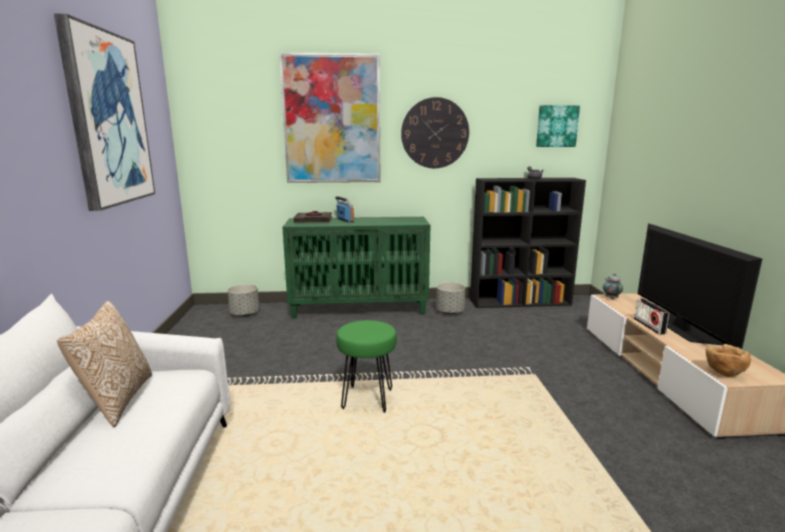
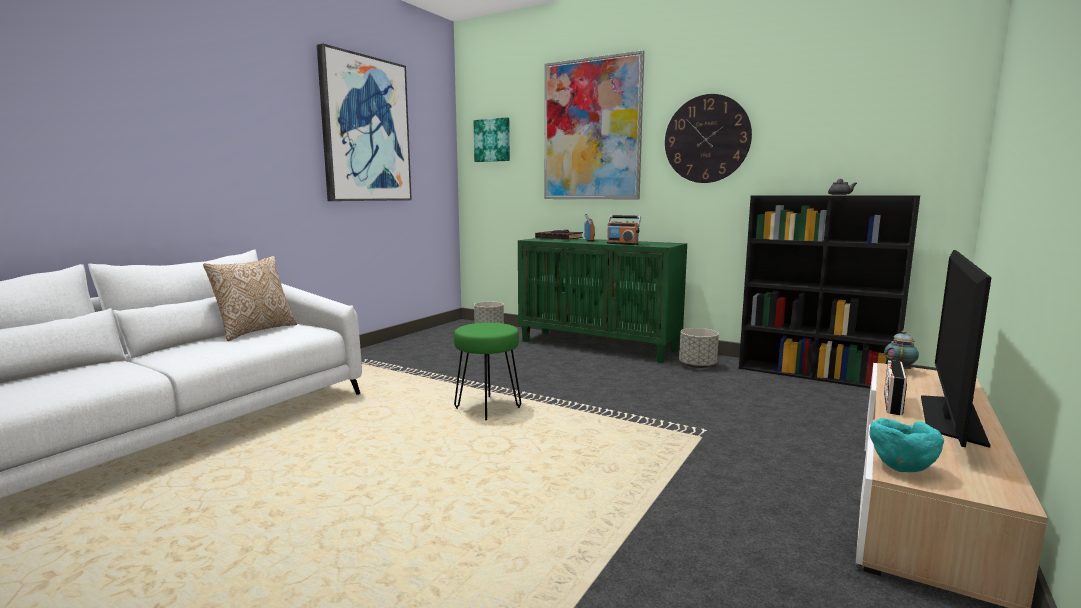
camera: 35 degrees right, 5 degrees down
(385, 223) = (622, 244): none -> radio
(556, 126) = (890, 119): picture -> picture (492, 140)
(723, 373) = (900, 468): brown bowl -> turquoise bowl

